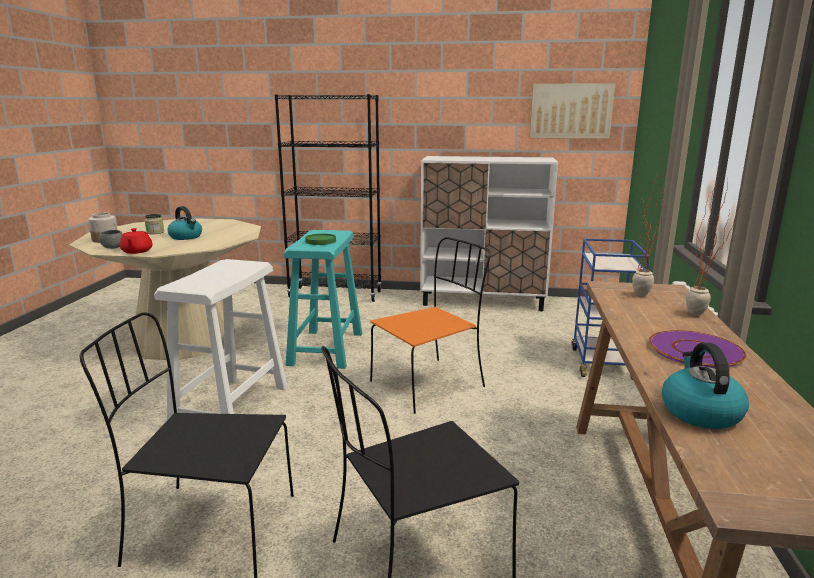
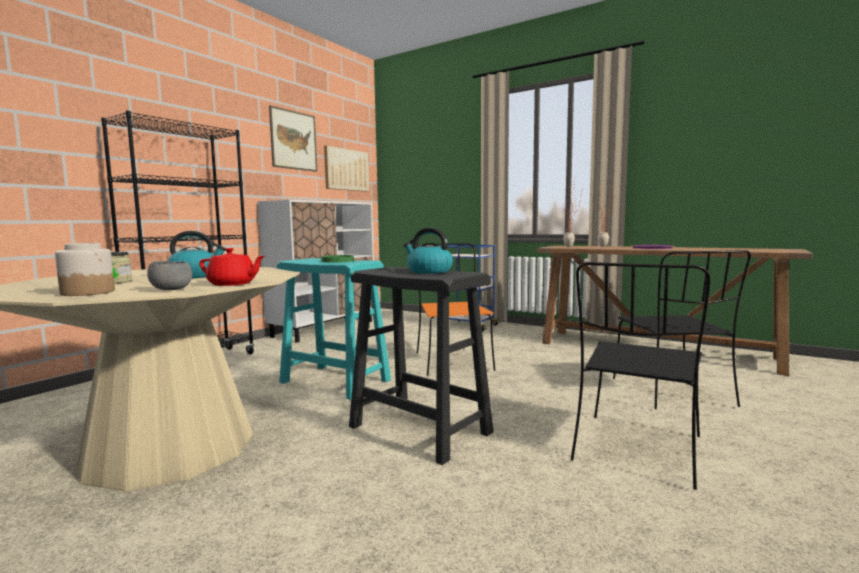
camera: 65 degrees left, 10 degrees down
(232, 407) = (419, 429): white stool -> black stool
(484, 84) = (293, 140): none -> picture
(699, 412) = (721, 250): kettle -> kettle (429, 271)

